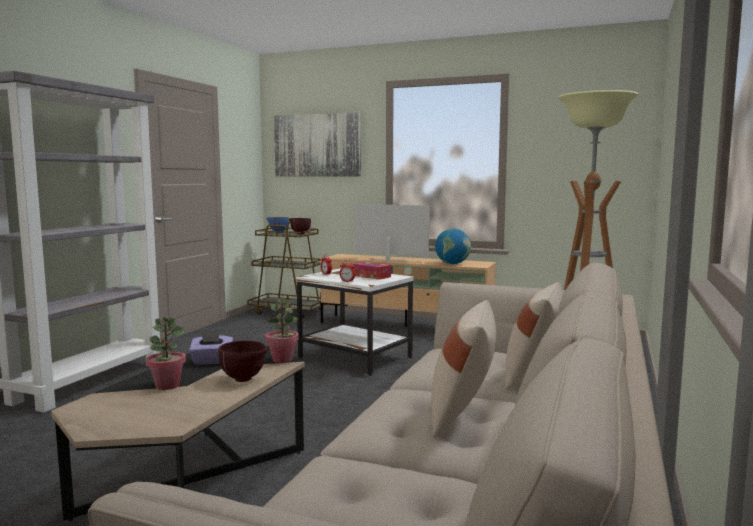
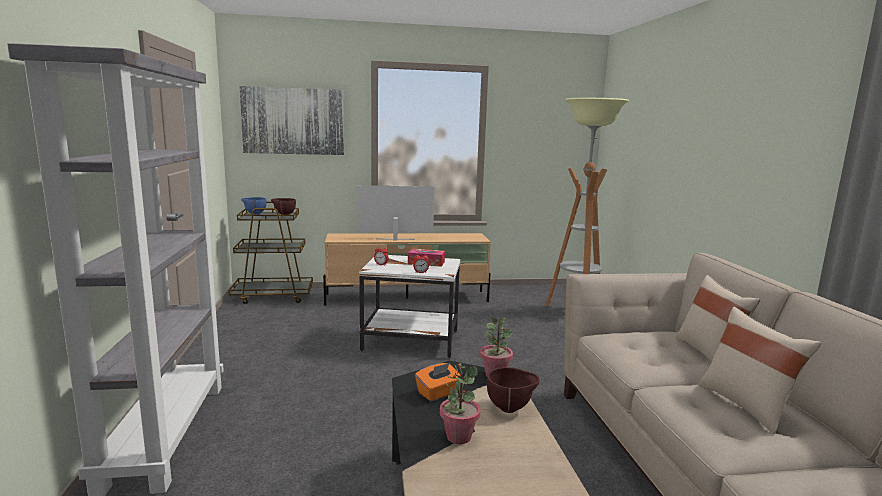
camera: 30 degrees left, 5 degrees up
(212, 361) = (438, 393): purple tissue box -> orange tissue box
(452, 263) = (454, 238): globe -> none

